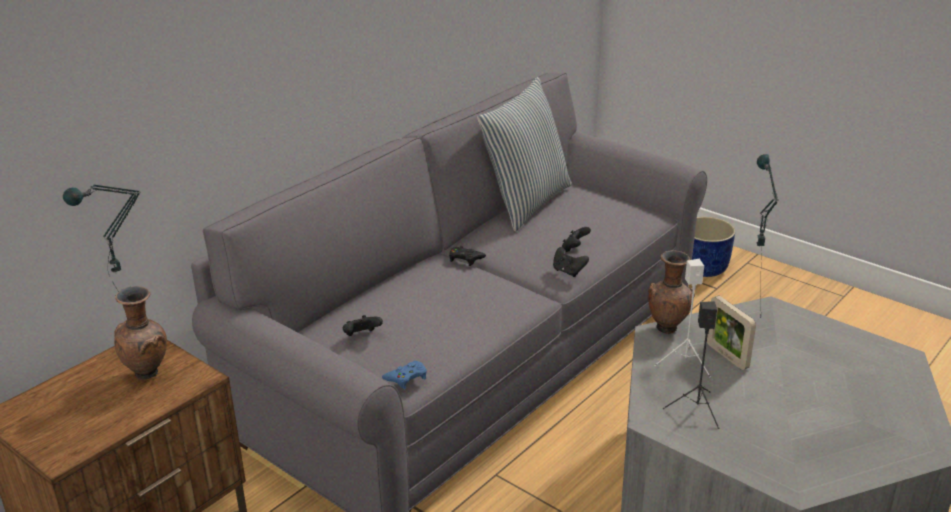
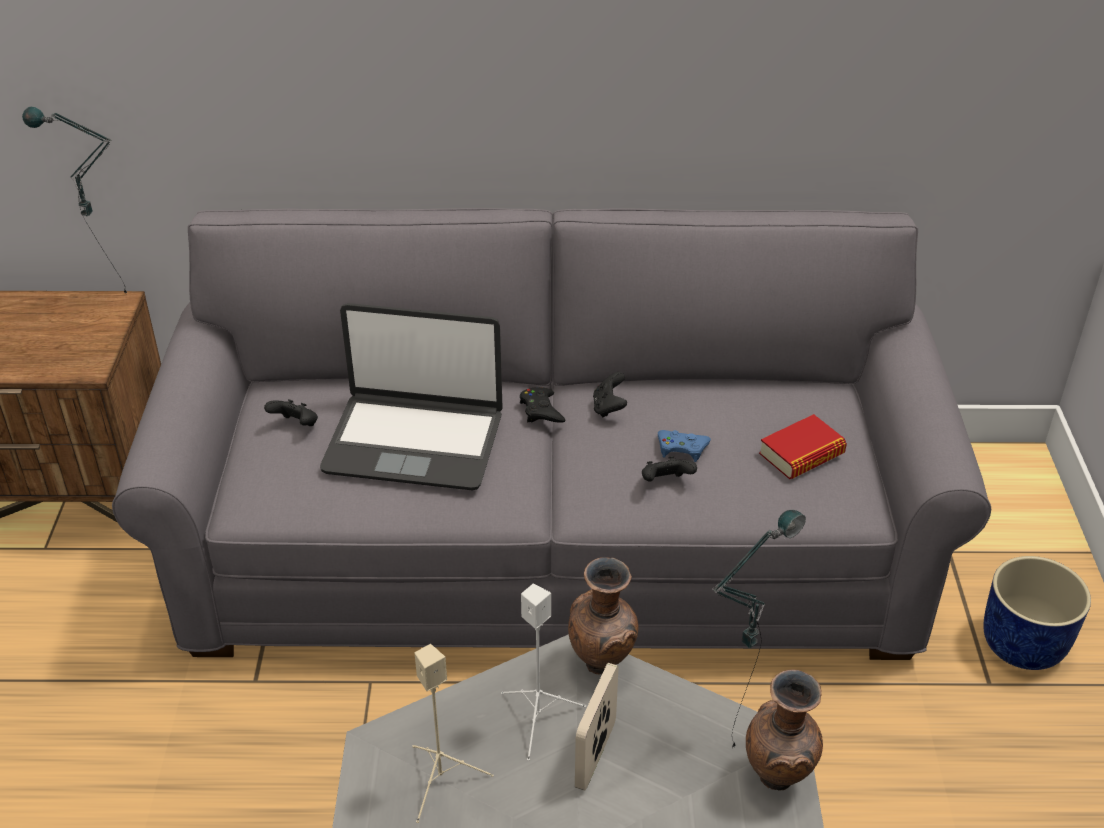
camera: 50 degrees right, 10 degrees up
(148, 374) = (69, 336): brown vase -> brown vase (779, 779)
(406, 378) = (252, 500): blue game controller -> blue game controller (682, 448)
(437, 303) = (414, 442): none -> laptop
(526, 203) = (727, 385): pillow -> none
(568, 271) = (607, 506): black game controller -> black game controller (609, 408)
(602, 208) = (801, 454): none -> book
(697, 409) = (442, 780): black speaker -> beige speaker

